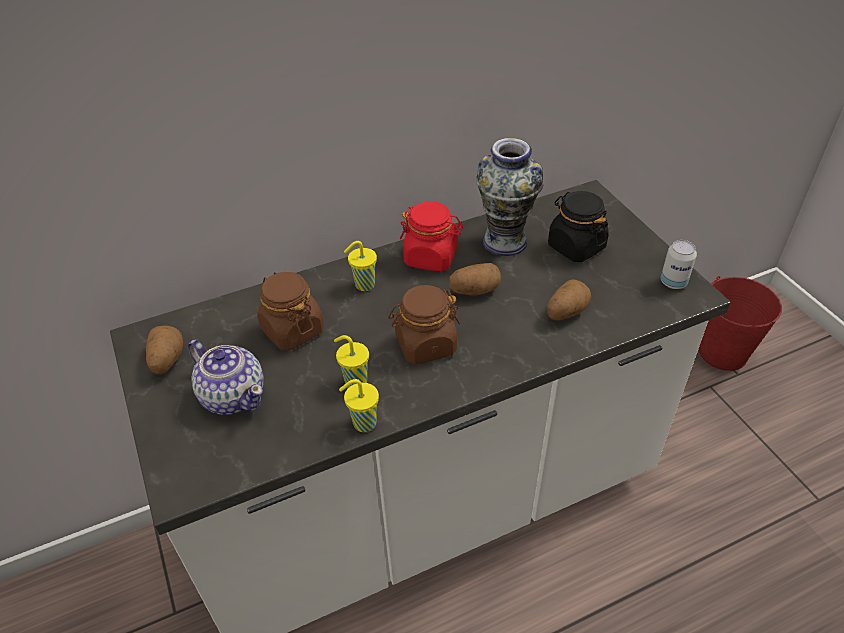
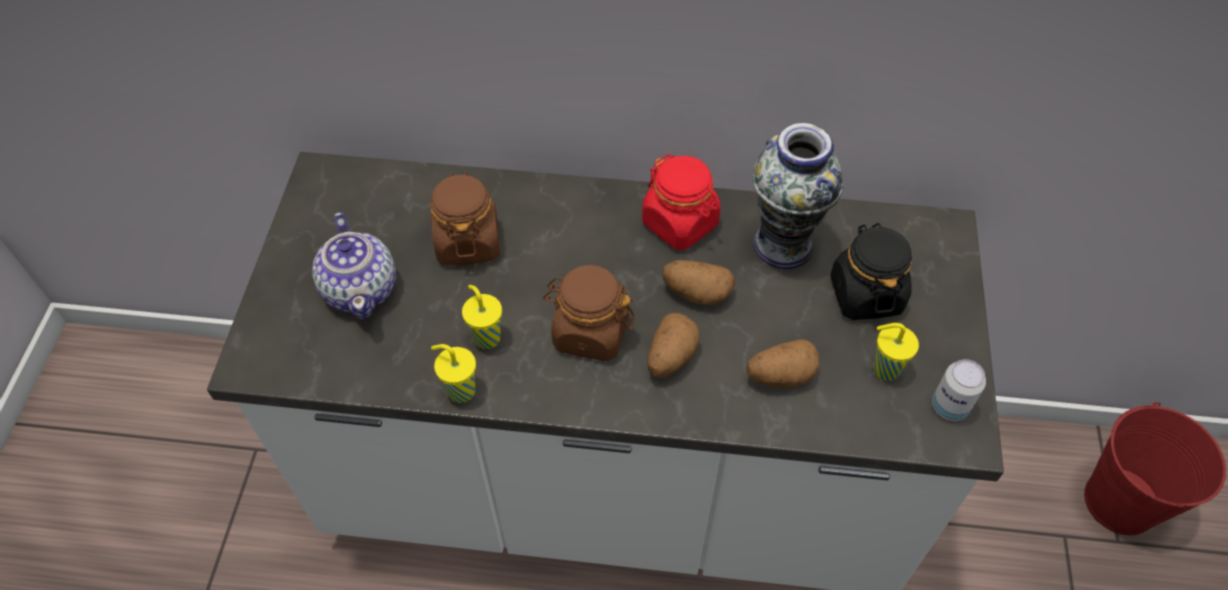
camera: 30 degrees right, 10 degrees up
(167, 360) = (328, 214): potato -> potato (670, 357)
(363, 285) = (579, 223): yellow cup -> yellow cup (884, 369)

